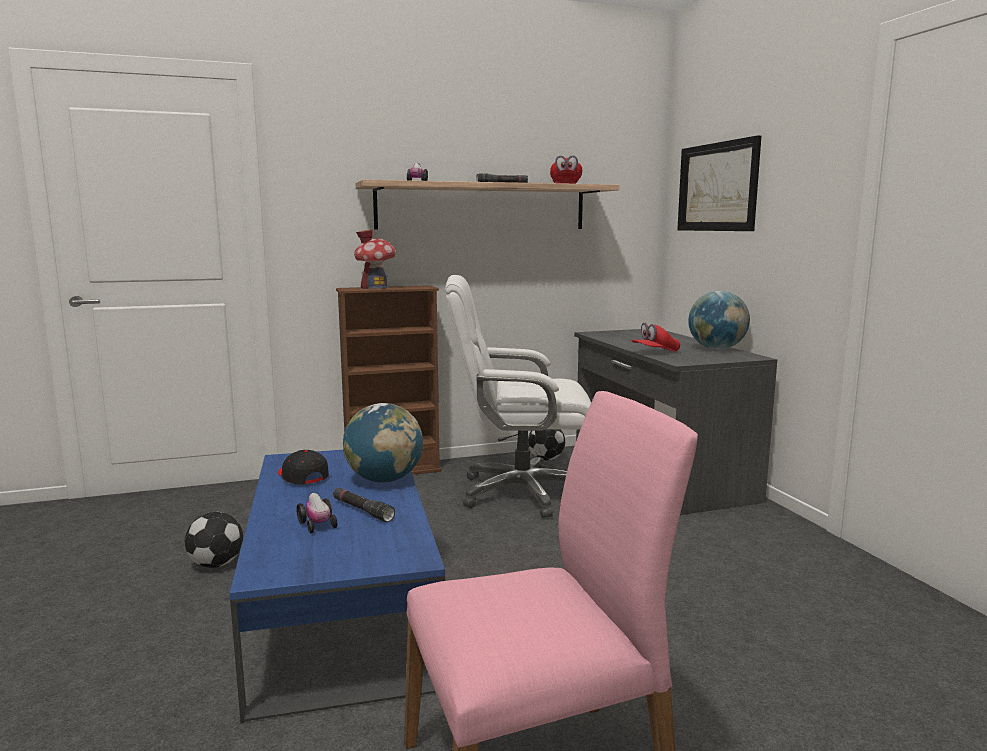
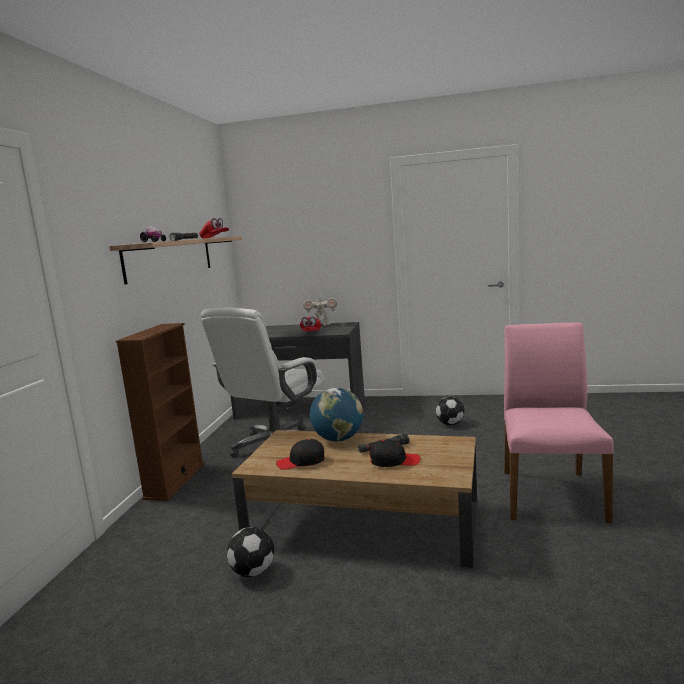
camera: 60 degrees left, 0 degrees up
(318, 525) = (394, 461): toy car -> black cap
(342, 601) = (362, 522): blue coffee table -> brown coffee table
(376, 287) = (147, 332): toy house -> none
(546, 459) = (237, 429): football -> football (450, 424)
(716, 349) = (322, 325): globe -> toy robot
(717, 187) = (285, 234): picture -> none

